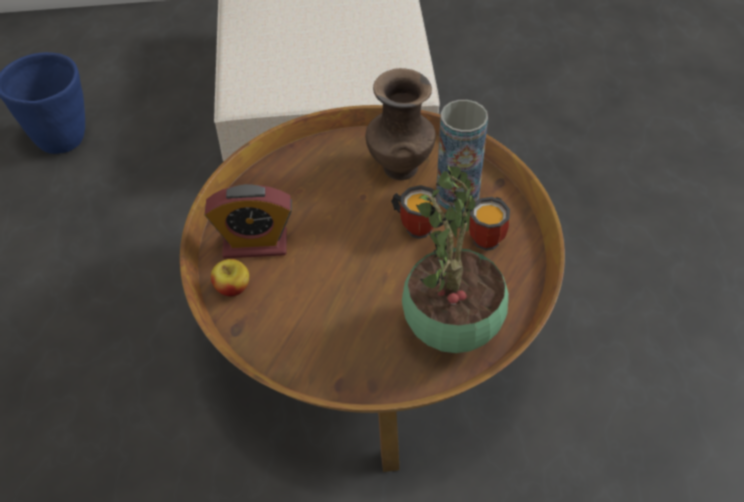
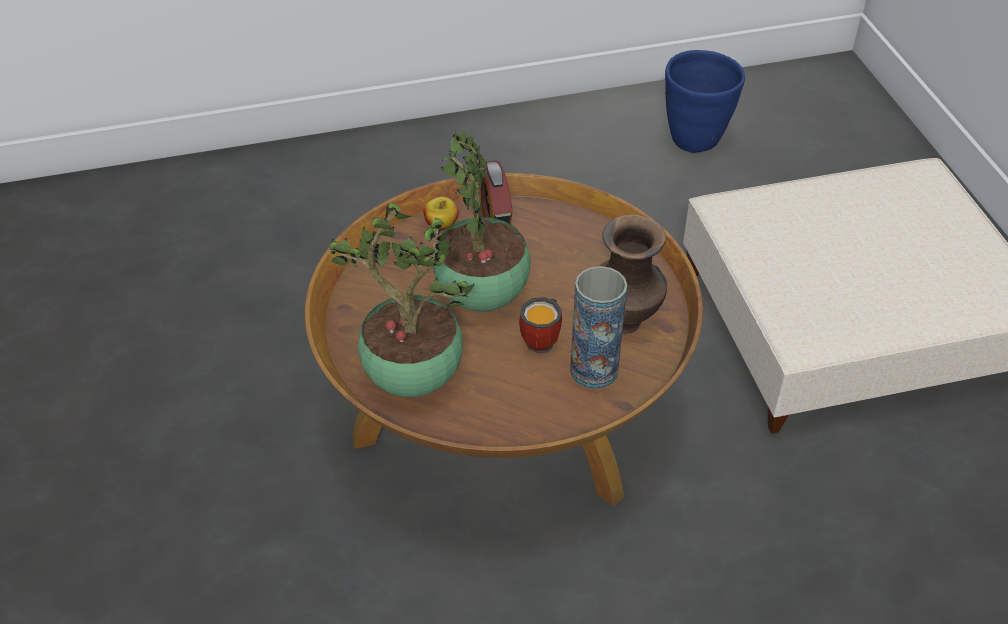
camera: 80 degrees right, 5 degrees down
(352, 264) = (482, 299): none -> potted plant
(490, 237) = (540, 401): mug -> none

